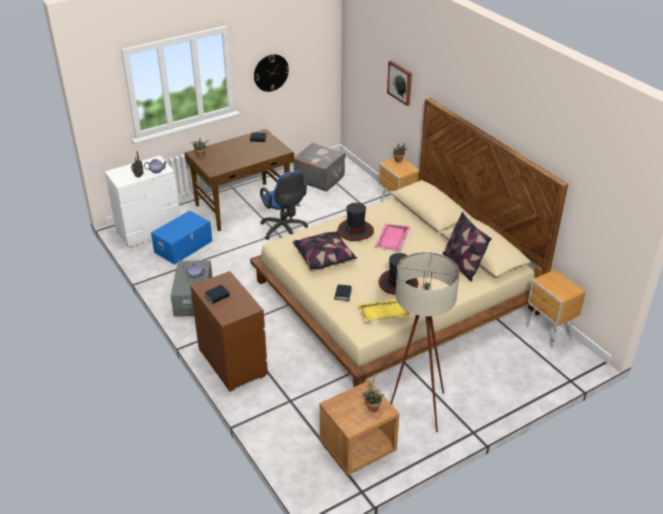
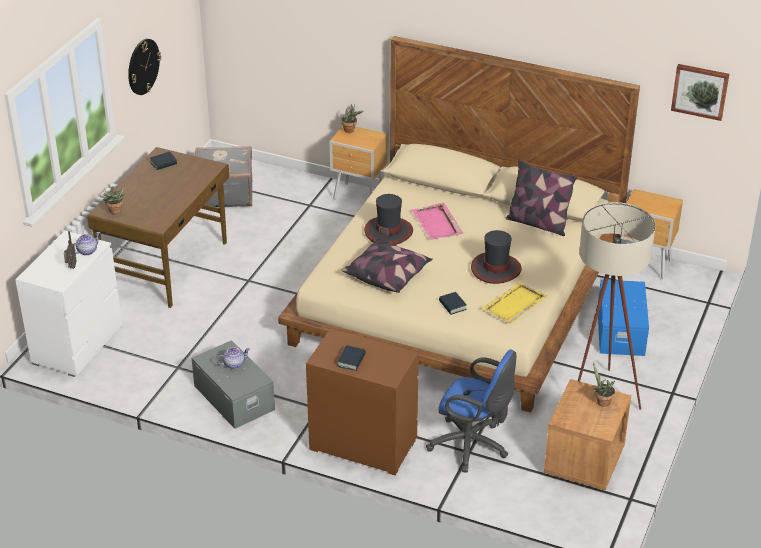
camera: 35 degrees left, 0 degrees up
(184, 247) = (149, 344): blue storage box -> blue storage box (621, 330)
(284, 231) = (253, 273): blue office chair -> blue office chair (472, 446)
(400, 82) = (332, 28): picture -> picture (700, 91)

